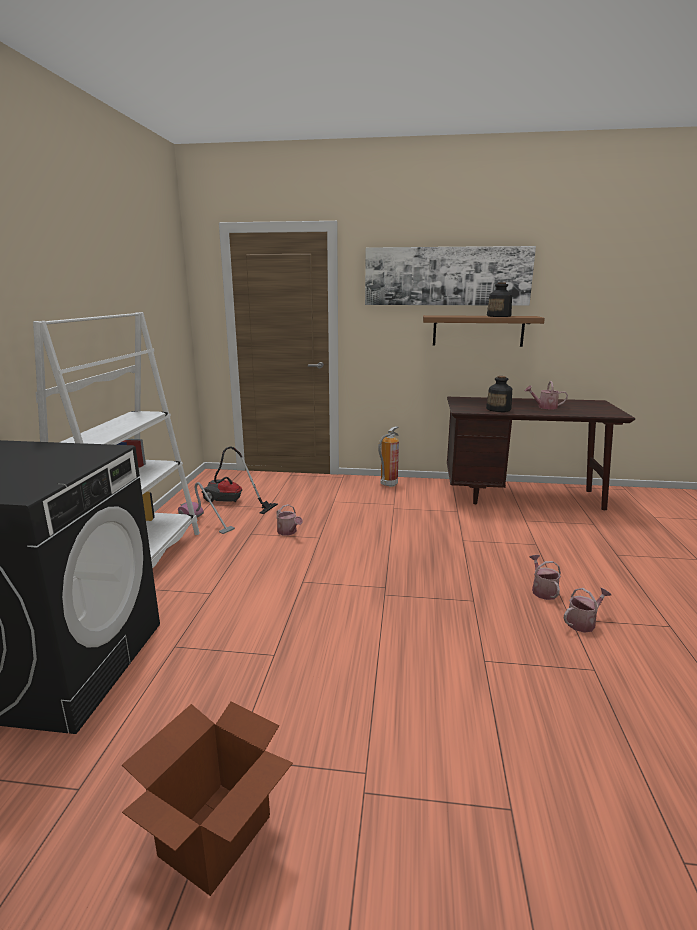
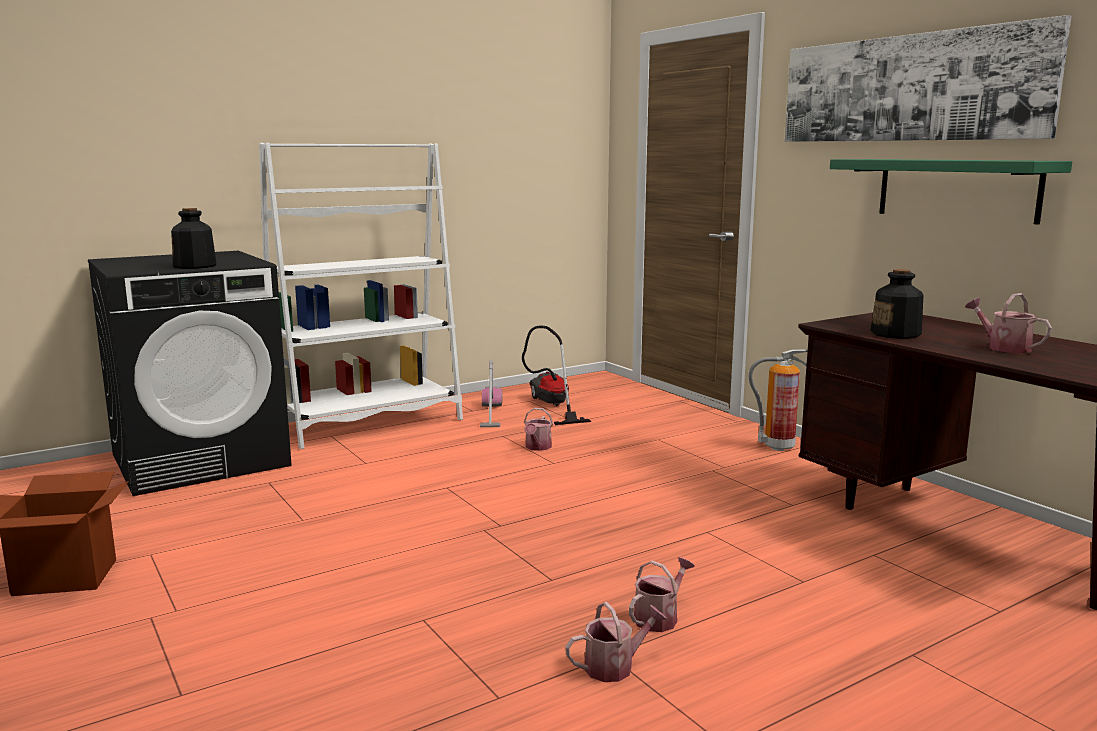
camera: 50 degrees right, 5 degrees down
(478, 331) = (956, 189): brown shelf -> green shelf
(499, 316) = (970, 159): bottle -> bottle (195, 266)
(583, 622) = (615, 666): watering can -> watering can turned 45 degrees counterclockwise

